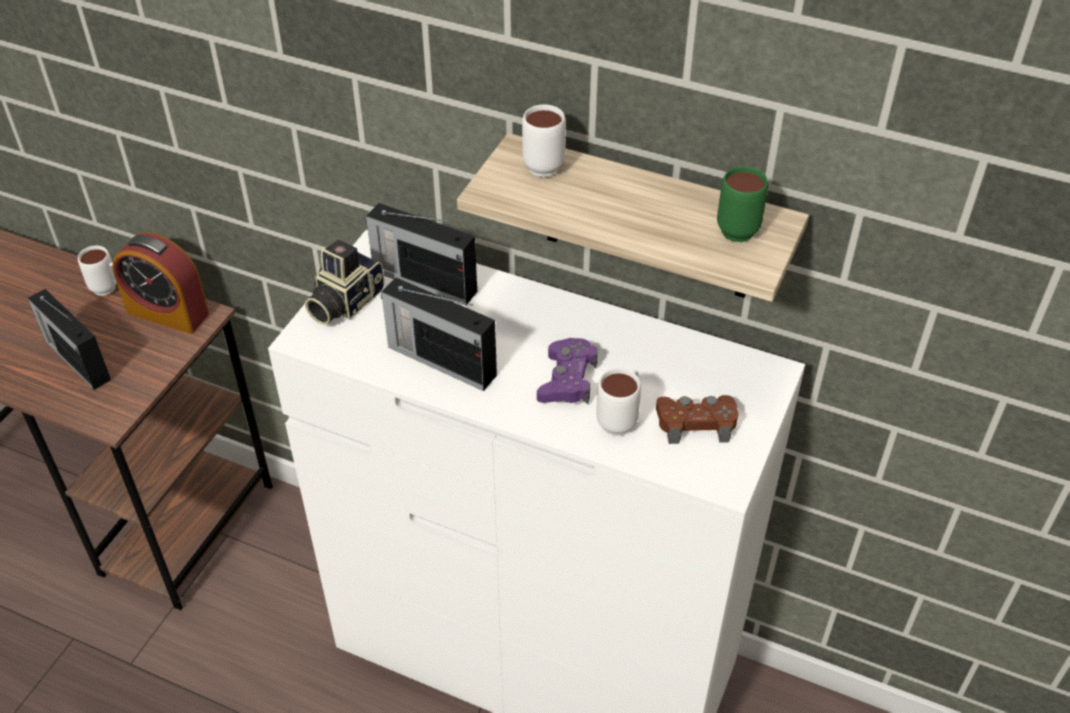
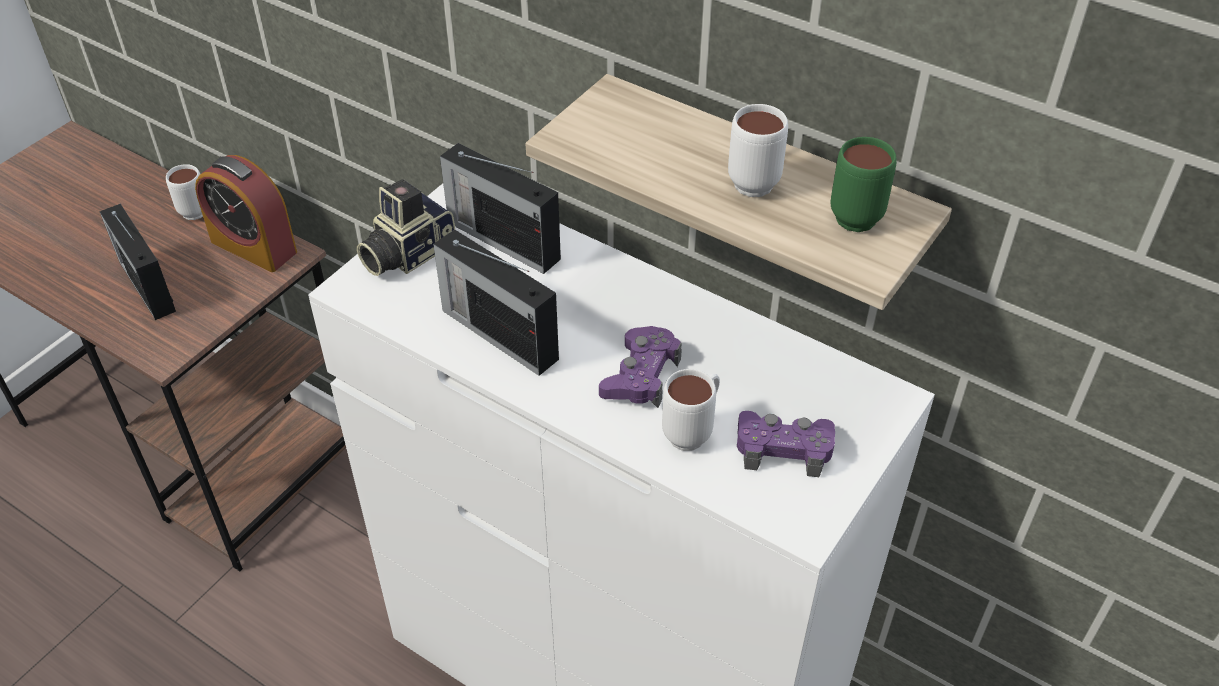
camera: 10 degrees right, 0 degrees up
(543, 163) = (639, 112): white mug -> white mug (754, 178)
(696, 423) = (783, 448): brown game controller -> purple game controller

